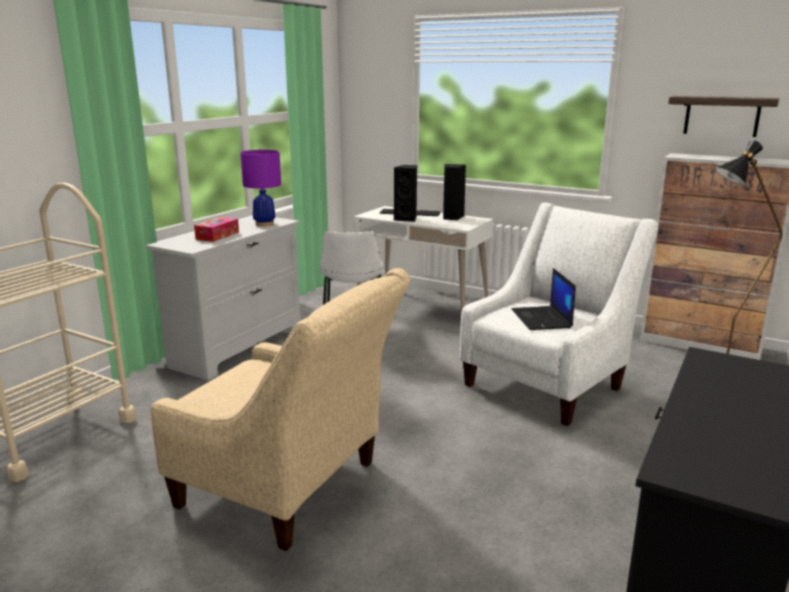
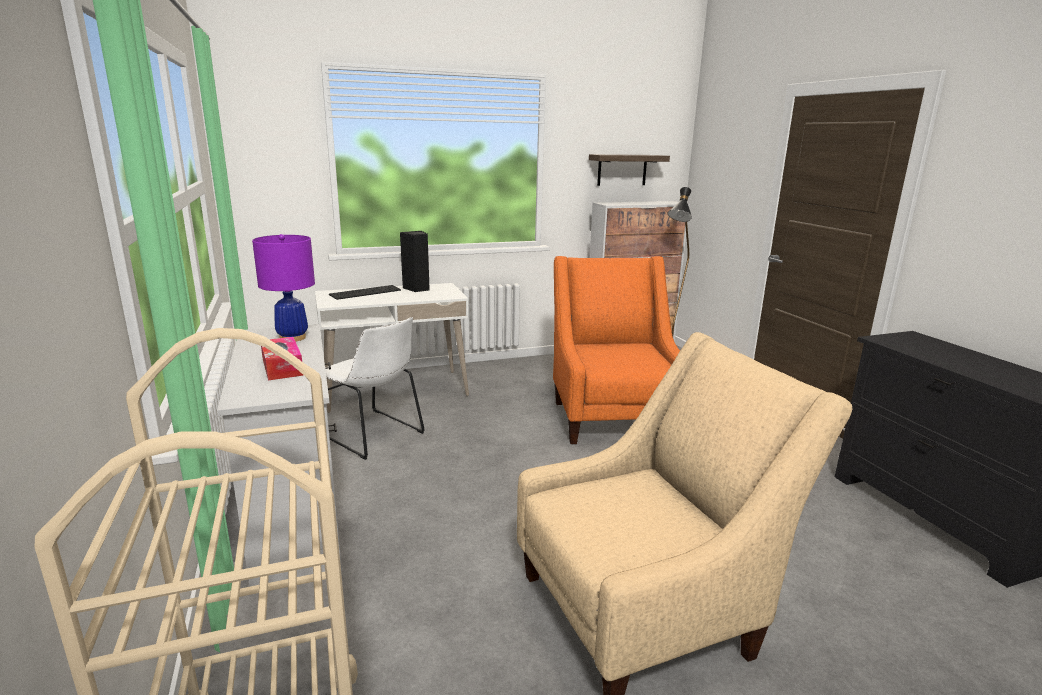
camera: 50 degrees left, 0 degrees up
(407, 219) = (382, 299): black speaker -> none
(542, 319) = (628, 359): laptop -> none
(549, 383) = (612, 415): white armchair -> orange armchair

